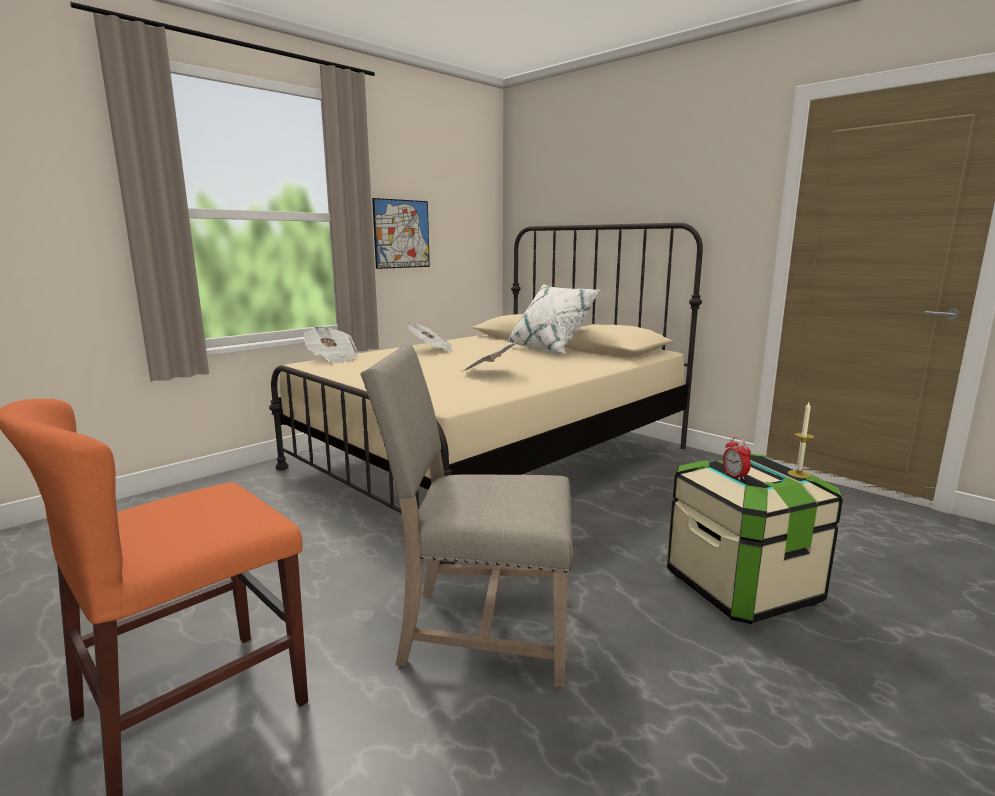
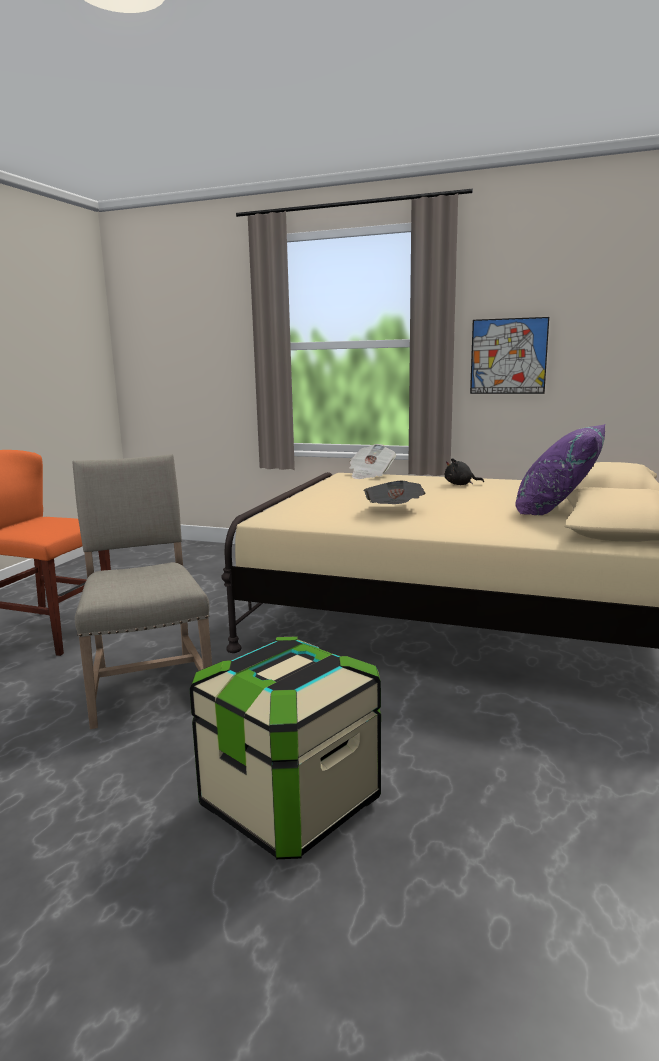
camera: 65 degrees right, 0 degrees up
(431, 350) = (460, 484): newspaper -> black plush toy
(550, 349) = (557, 510): white pillow -> purple pillow
(734, 476) = (254, 653): alarm clock -> none
(798, 474) = (287, 685): candle -> none

